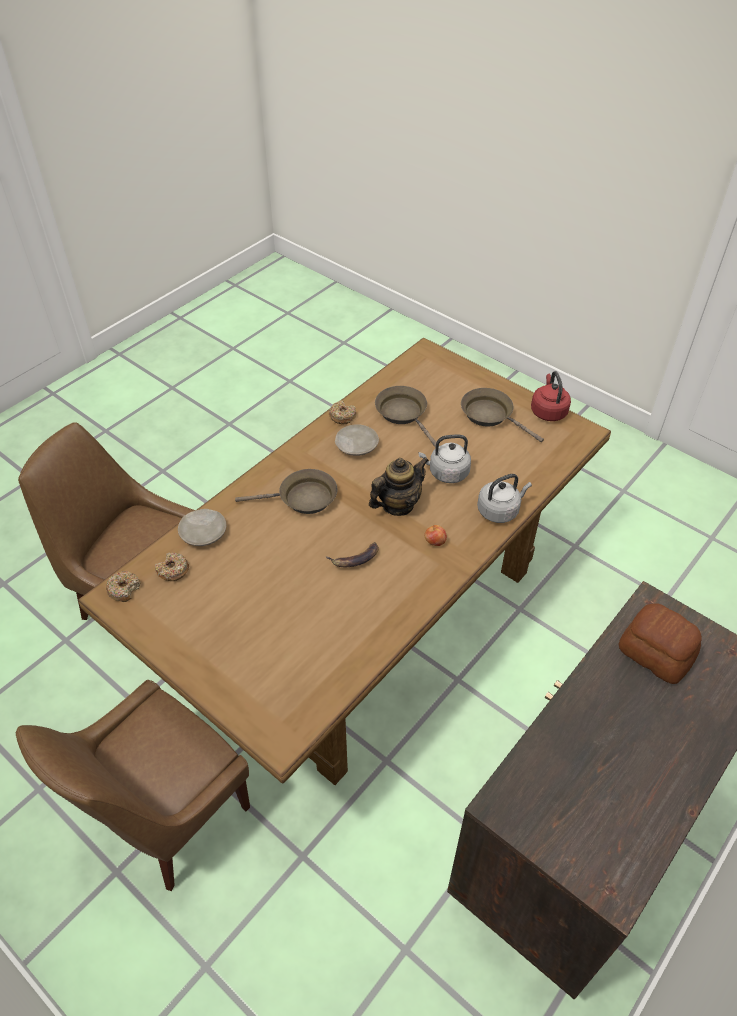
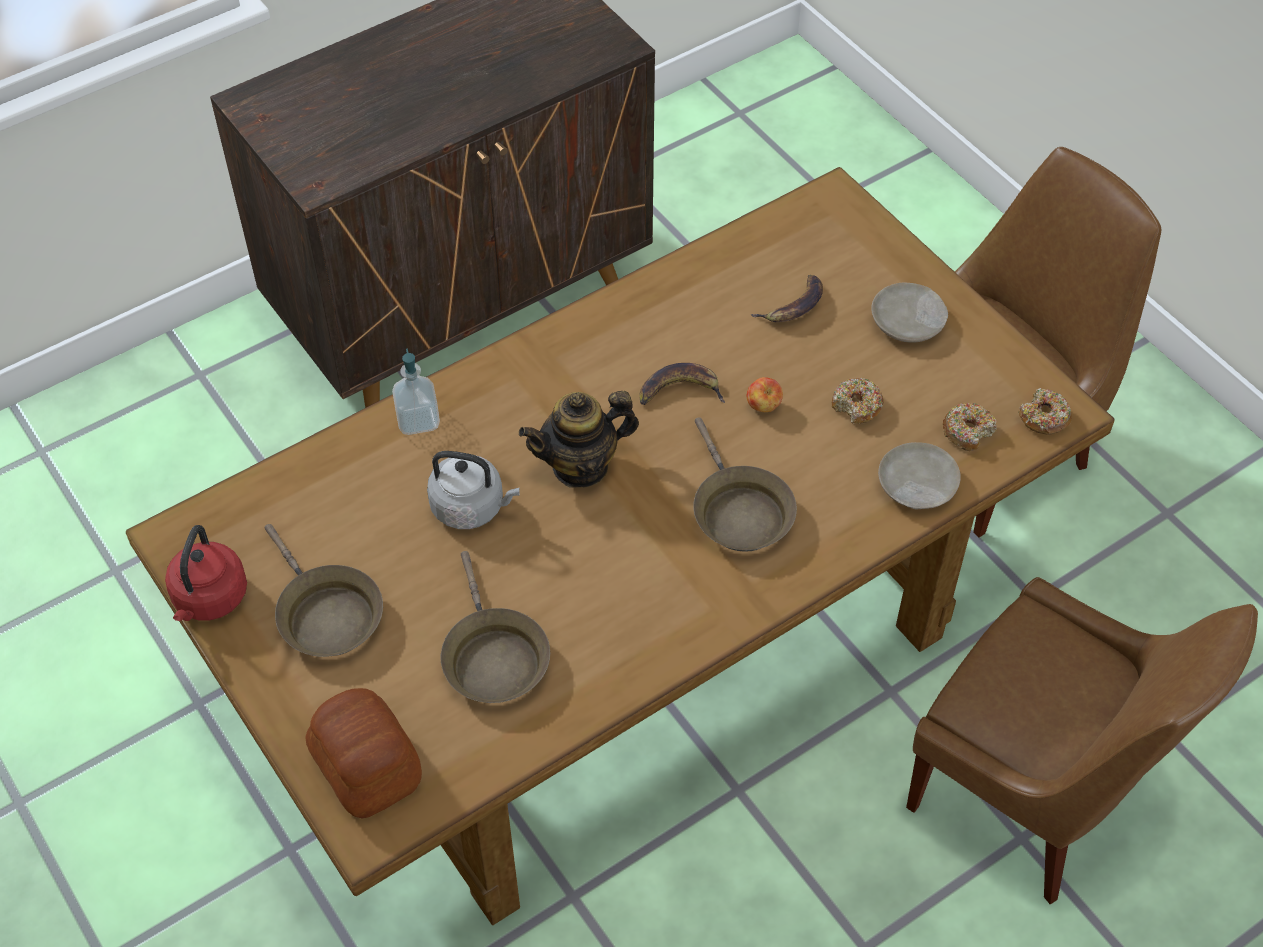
camera: 165 degrees left, 5 degrees up
(295, 634) = (794, 306): none -> banana
(303, 498) = (738, 512): brown frying pan -> brown frying pan turned 120 degrees counterclockwise
(342, 416) = (618, 680): donut -> donut (857, 406)
(356, 445) = (612, 602): beige plate -> beige plate (908, 322)
(435, 542) = (547, 390): apple -> apple (763, 406)
(500, 510) = (418, 420): grey kettle -> soap dispenser
(655, 652) = (355, 133): bread -> bread (366, 768)

